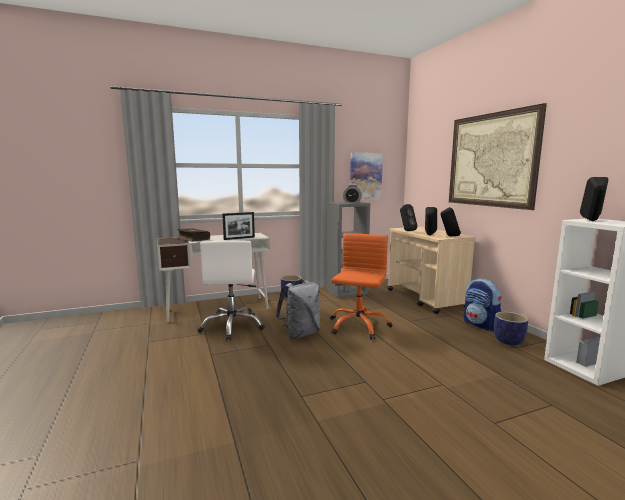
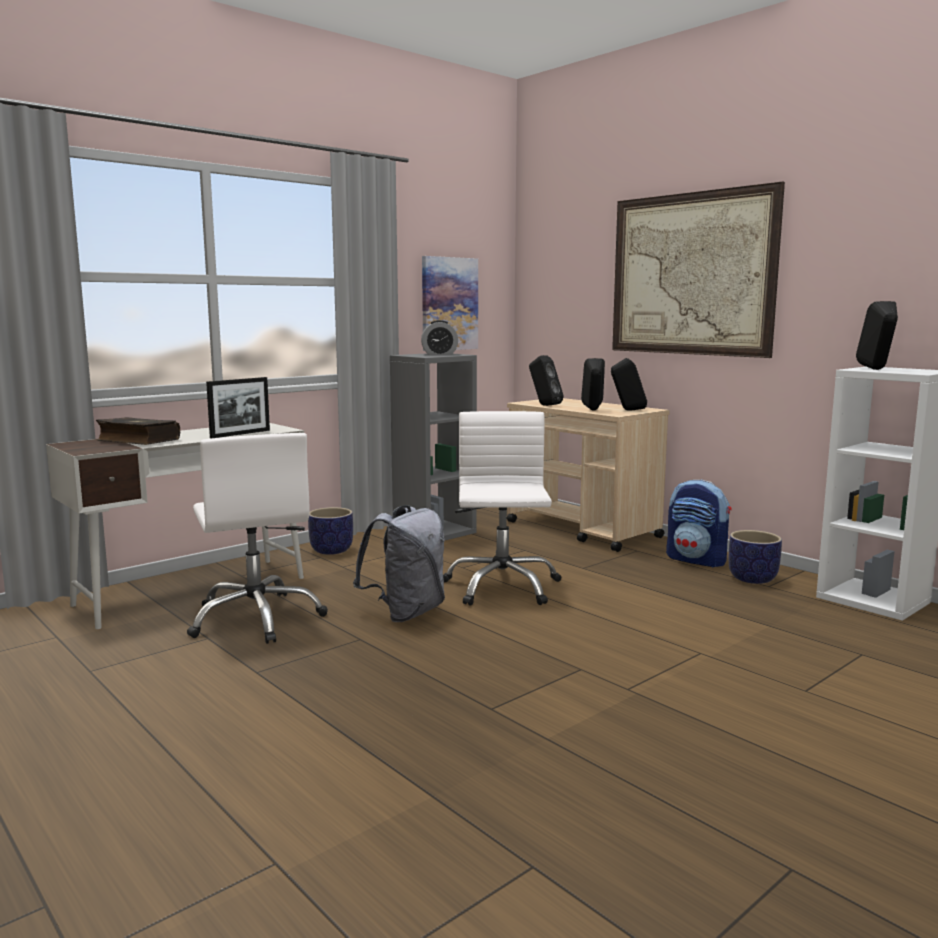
camera: 20 degrees left, 0 degrees up
(358, 326) = (501, 586): orange office chair -> white office chair

